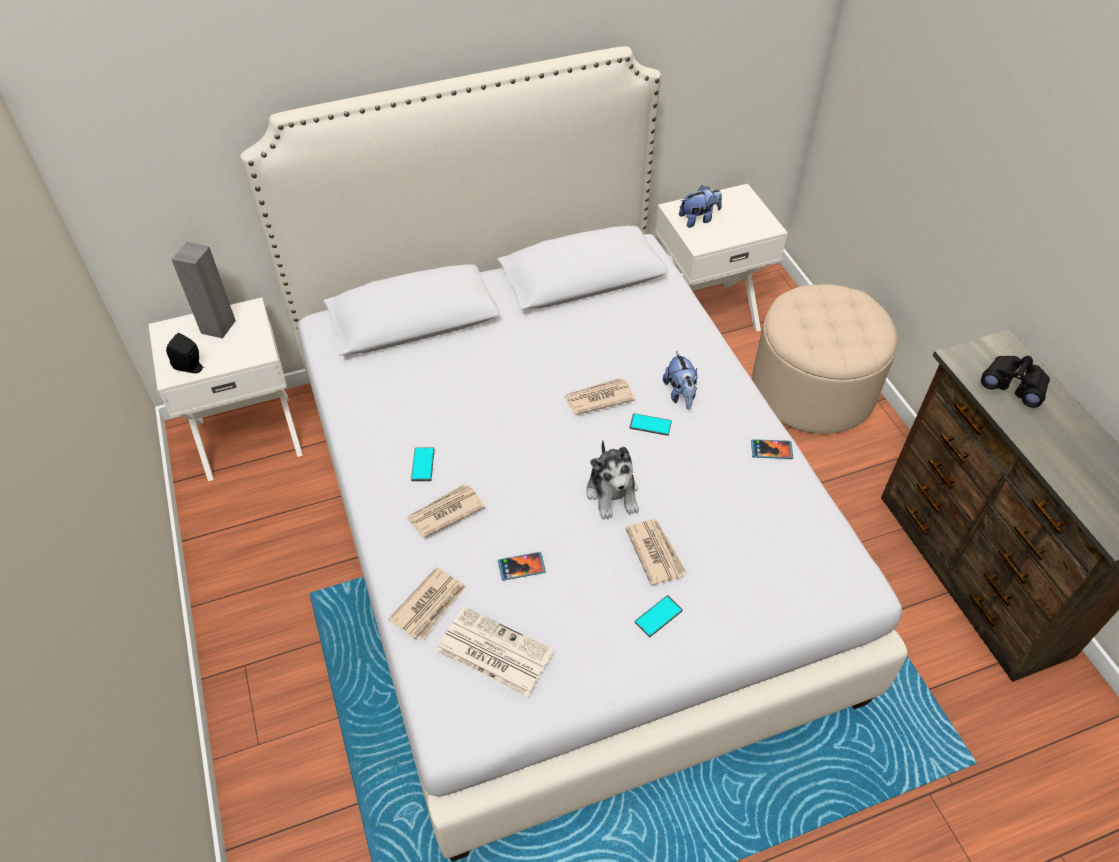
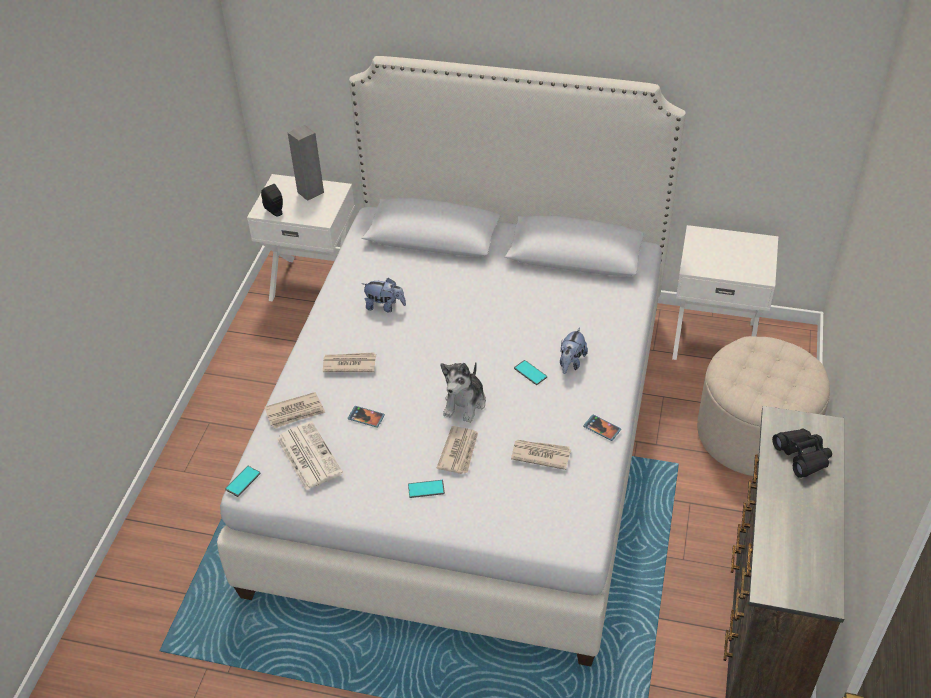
camera: 35 degrees right, 5 degrees down
(423, 464) = (360, 330): phone -> phone (243, 481)
(598, 398) = (510, 340): newspaper -> newspaper (540, 455)
(698, 219) = (709, 248): plush toy -> plush toy (385, 306)

